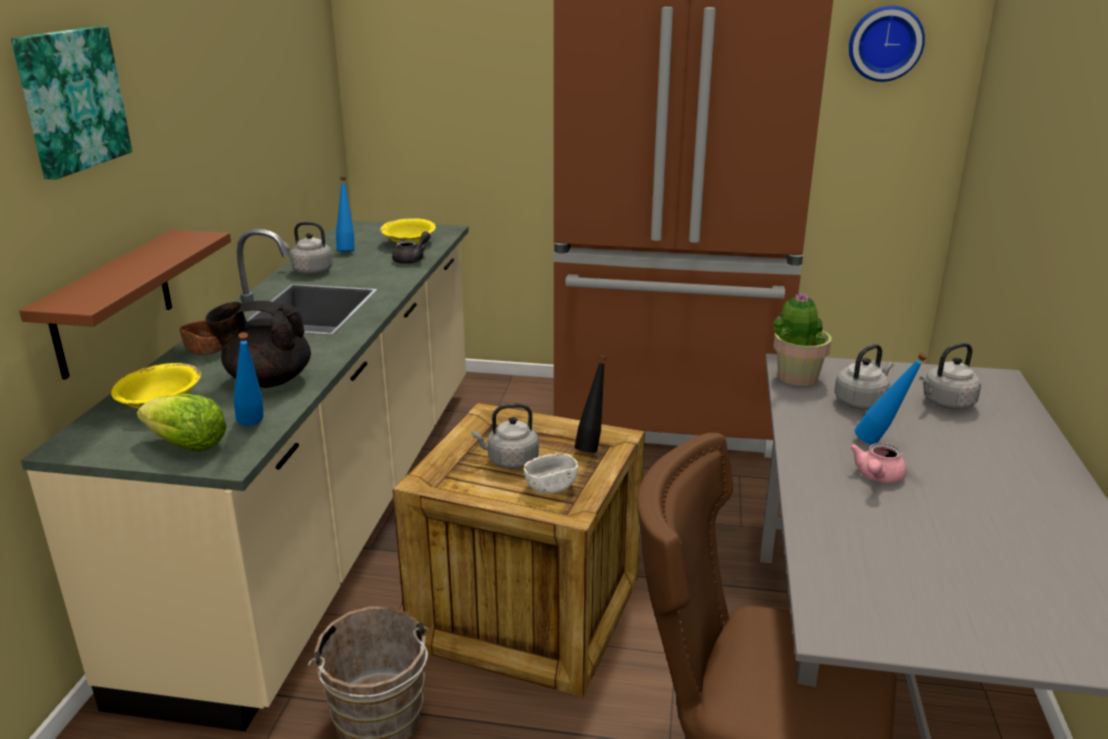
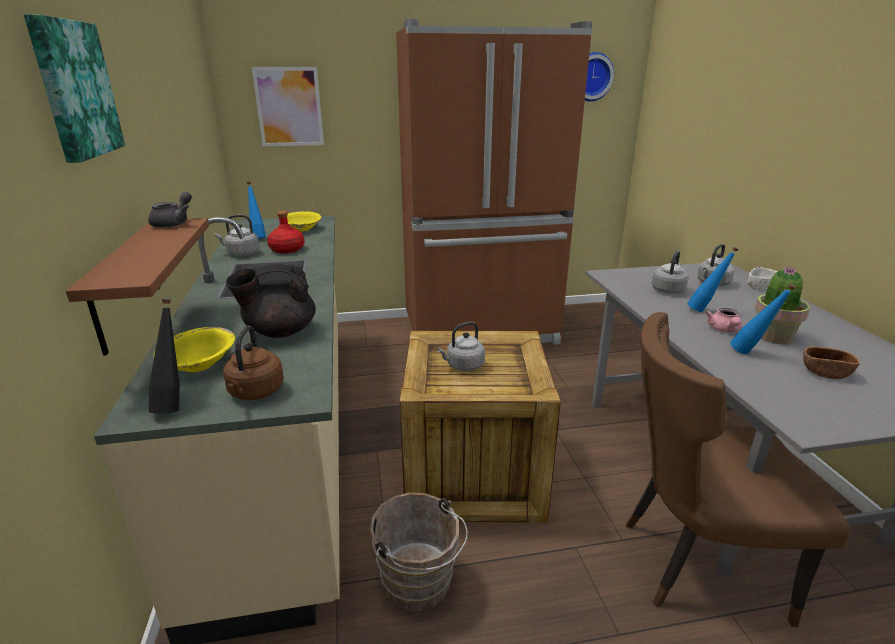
camera: 20 degrees left, 0 degrees up
(187, 446) = (255, 393): lettuce -> brown kettle
(207, 350) = (204, 317): brown bowl -> brown bowl (825, 373)
(253, 427) = (300, 368): blue bottle -> blue bottle (751, 354)
(366, 272) = (287, 250): none -> red bottle
(412, 259) = (314, 239): grey teapot -> grey teapot (174, 223)
(428, 74) = (289, 107): none -> picture
(551, 486) = (506, 377): white bowl -> white bowl (760, 286)
(591, 447) = (509, 347): black bottle -> black bottle (174, 405)
(796, 377) = (618, 281): potted plant -> potted plant (773, 336)

